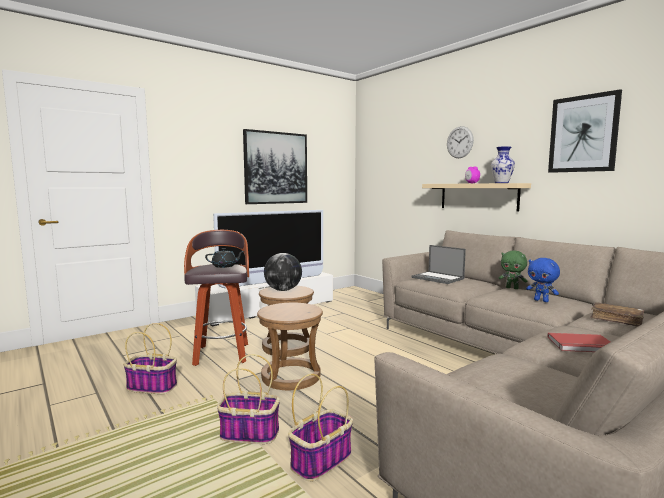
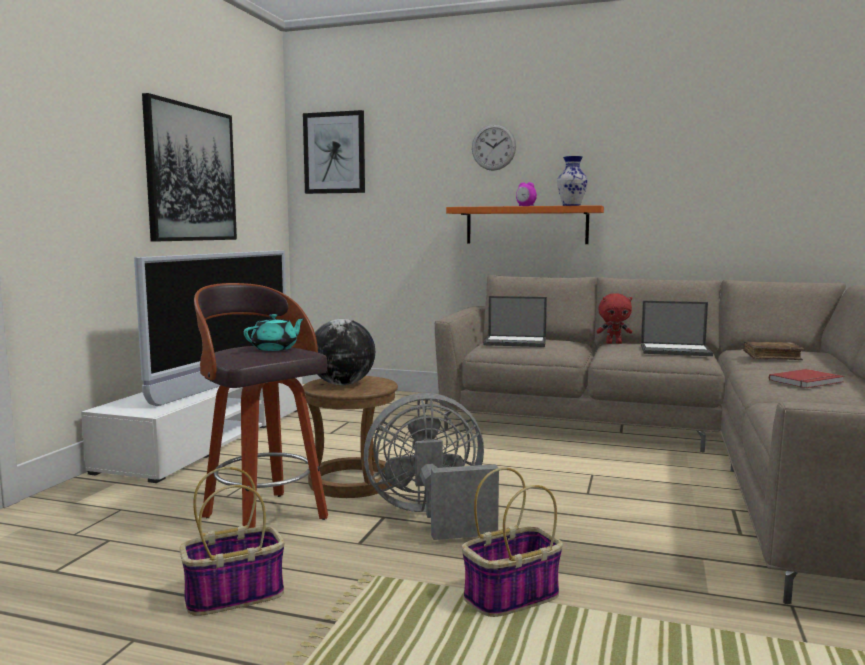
camera: 35 degrees left, 0 degrees up
(224, 266) = (275, 348): black teapot -> turquoise teapot
(290, 376) = (431, 516): brown stool -> grey fan
(321, 460) = (644, 589): basket -> none
(478, 196) = (526, 225): beige shelf -> orange shelf
(512, 288) = (614, 343): green plush toy -> red plush toy
(541, 301) = (676, 350): blue plush toy -> laptop
(583, 134) = (668, 145): picture -> picture (334, 153)

